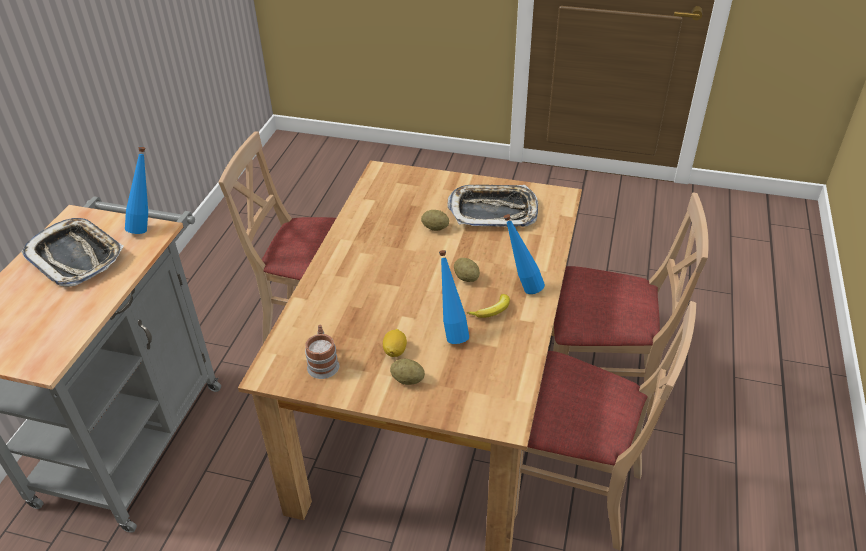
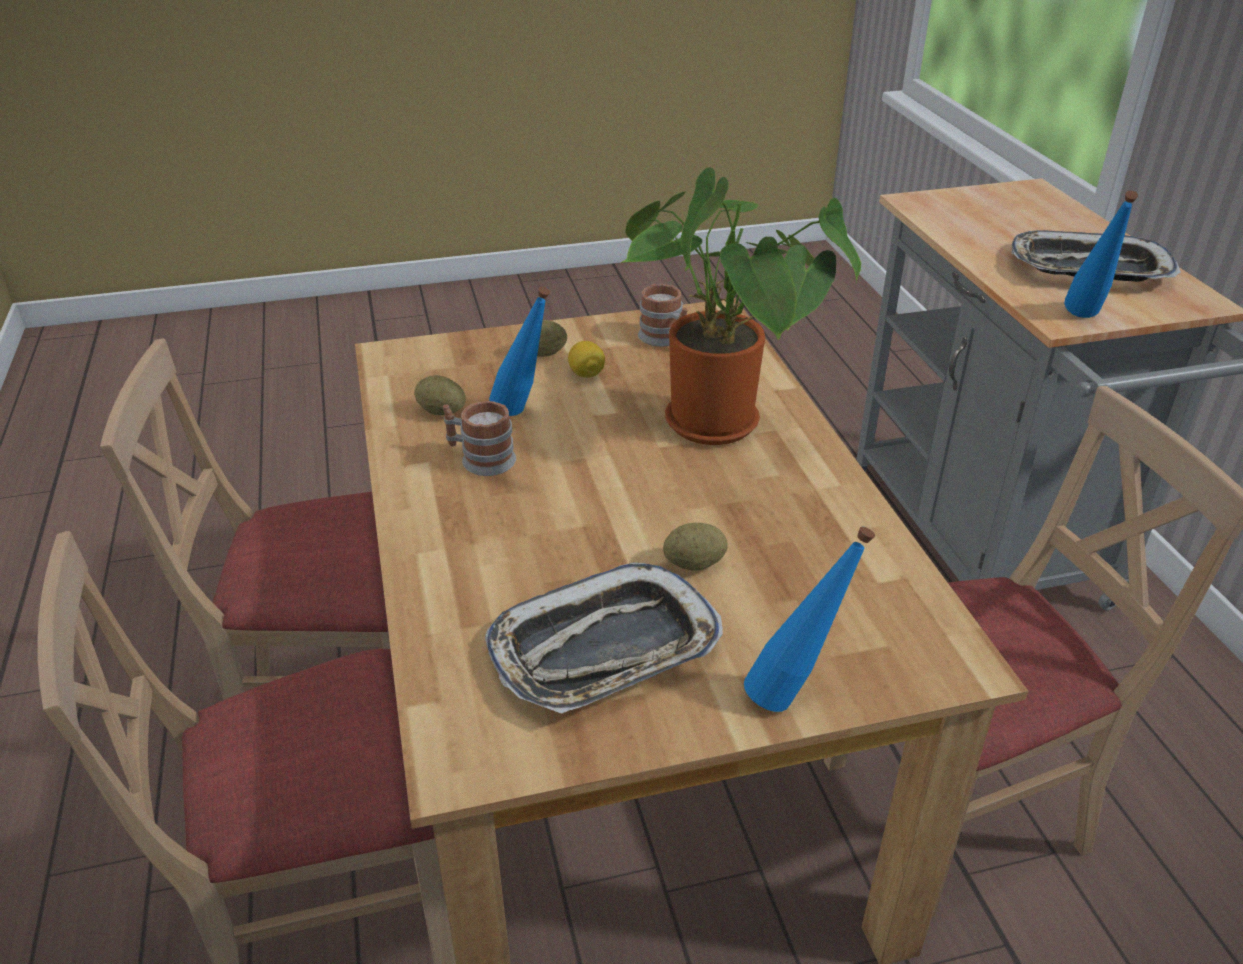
camera: 150 degrees right, 5 degrees down
(357, 286) = (722, 426): none -> potted plant
(466, 278) = (559, 493): potato -> potato (441, 412)
(492, 311) = (480, 459): banana -> mug
(521, 287) = (450, 508): blue bottle -> blue bottle (795, 694)

